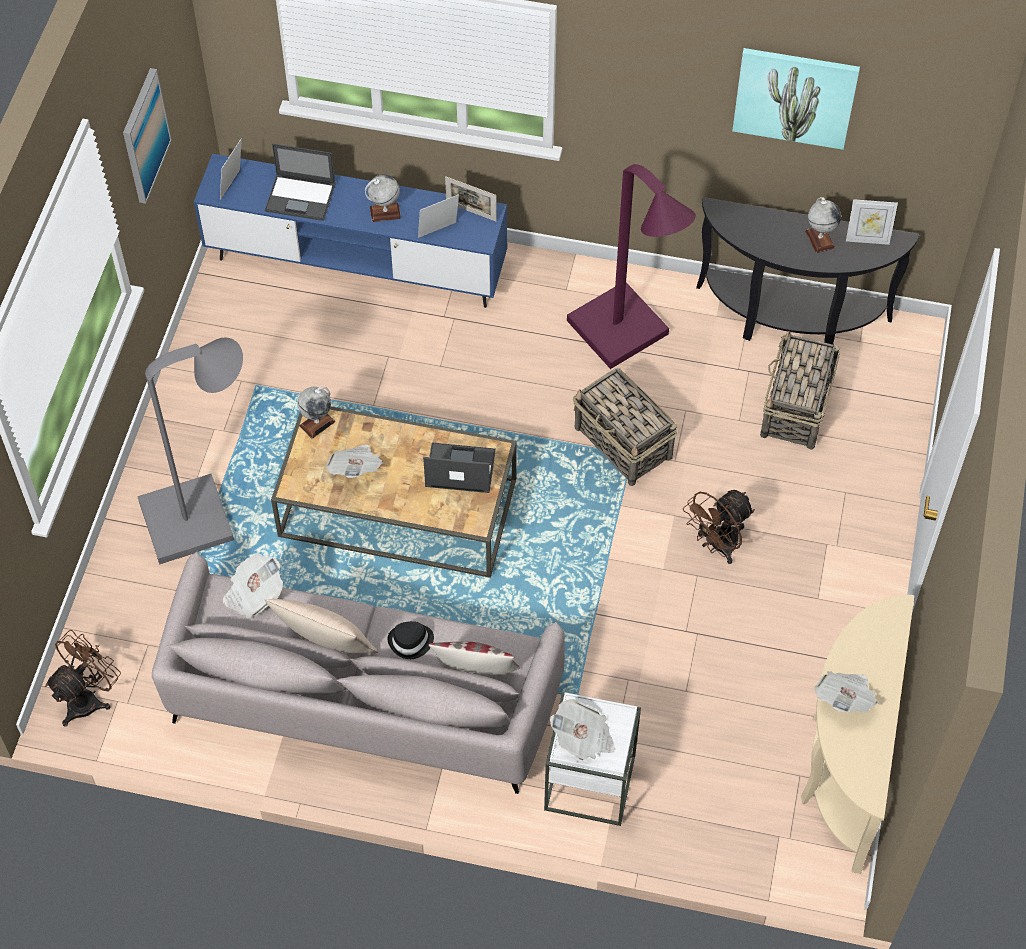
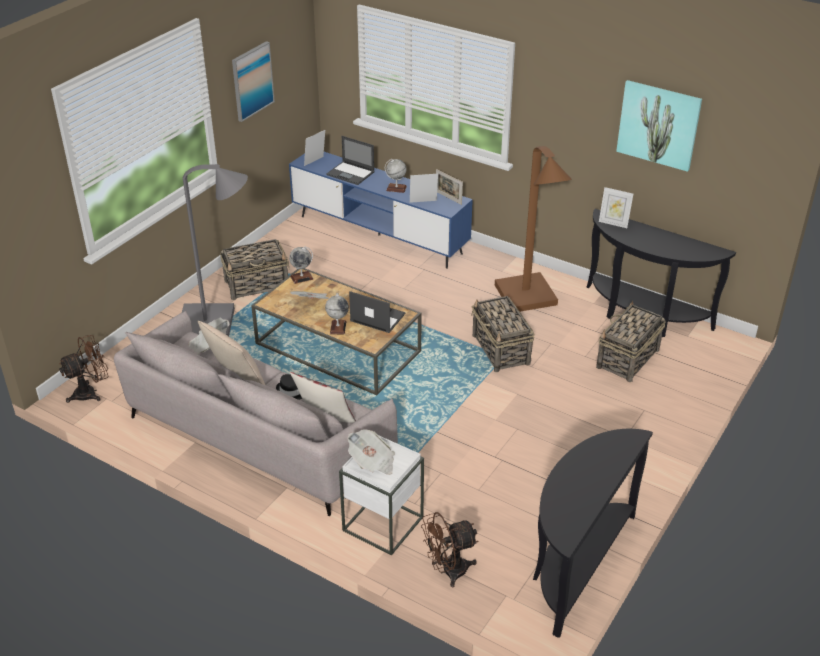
camera: 20 degrees right, 20 degrees down
(222, 422) = (257, 285): none -> basket
(626, 337) = (529, 300): purple floor lamp -> brown floor lamp
(717, 546) = (539, 416): brown fan -> brown fan (448, 571)
(819, 239) = (664, 241): globe -> globe (338, 327)
(843, 763) = (576, 564): beige console table -> black console table
(845, 699) = (571, 477): newspaper -> none
(867, 239) = (698, 247): picture frame -> picture frame (613, 223)

